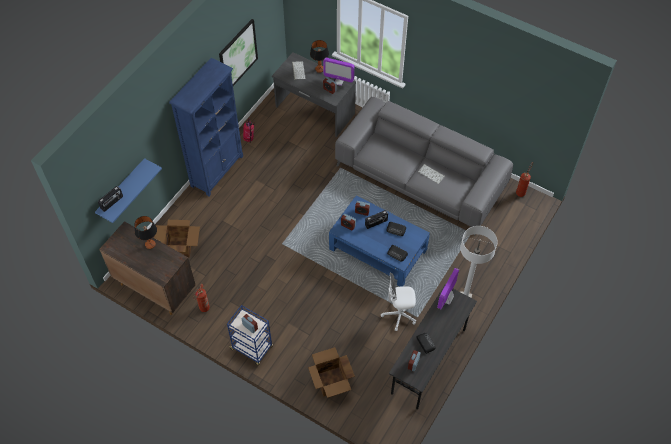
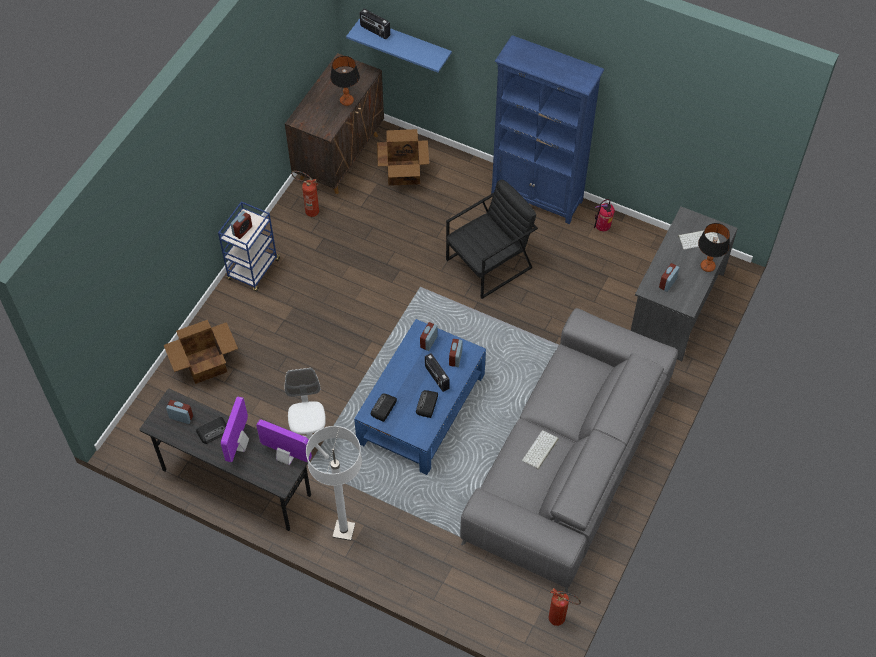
camera: 85 degrees right, 0 degrees up
(238, 55) = (658, 126): picture -> none
(268, 202) = (489, 264): none -> black armchair
(338, 81) = (687, 294): monitor -> monitor (239, 445)

